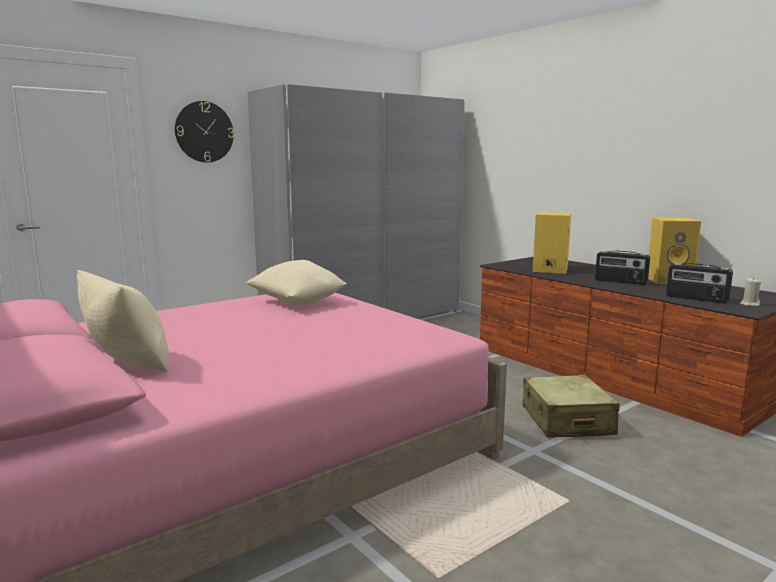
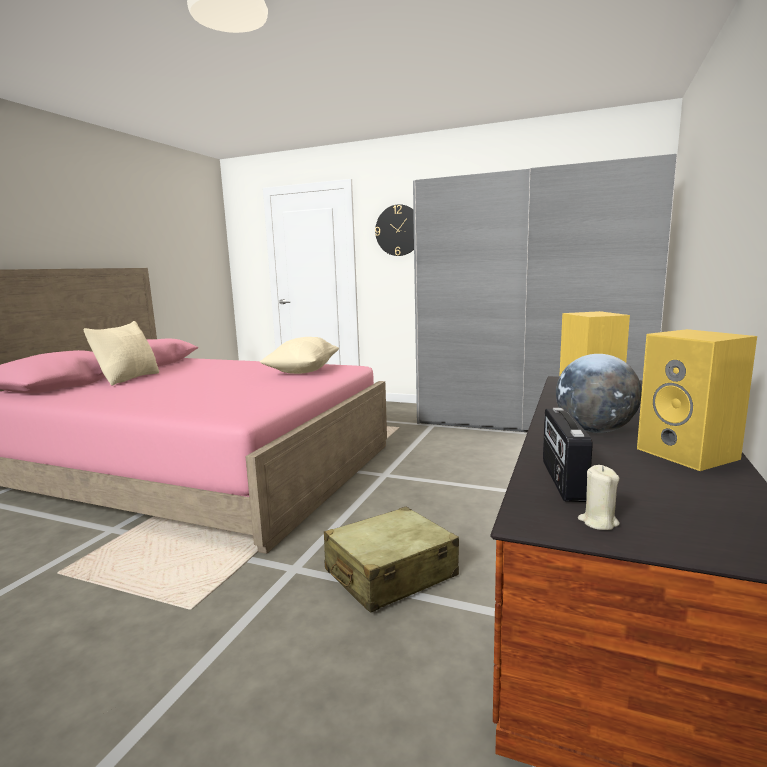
camera: 60 degrees right, 0 degrees up
(620, 282) = (595, 430): radio -> globe

